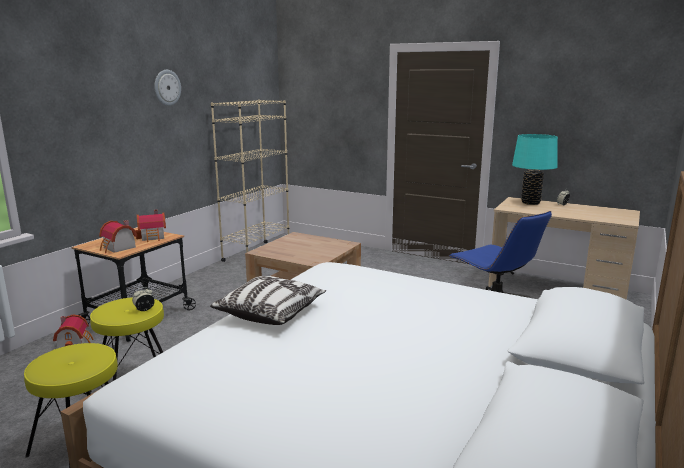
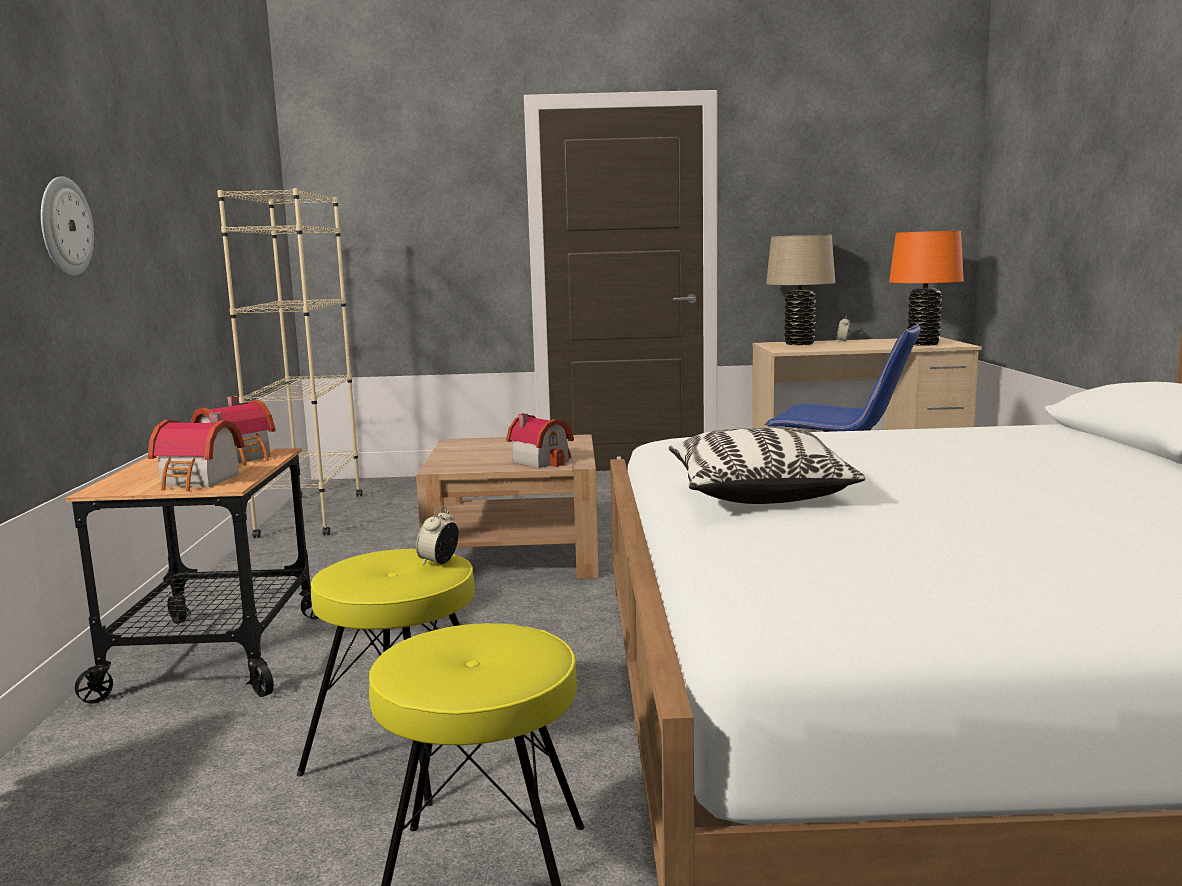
camera: 30 degrees left, 5 degrees down
(75, 343) = (130, 734): toy house -> toy house (542, 461)
(167, 87) = (157, 143): wall clock -> wall clock (64, 226)
(530, 203) = (799, 343): turquoise table lamp -> beige table lamp
(605, 216) = (923, 344): none -> orange table lamp

